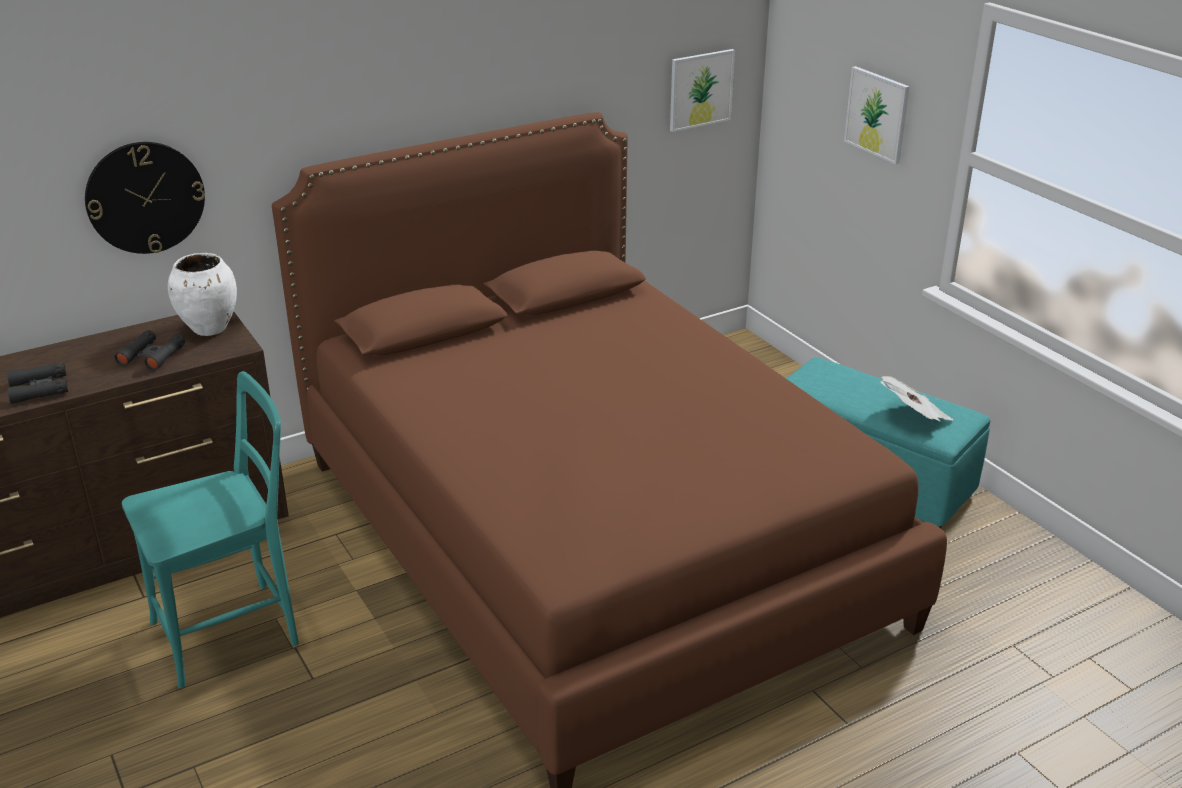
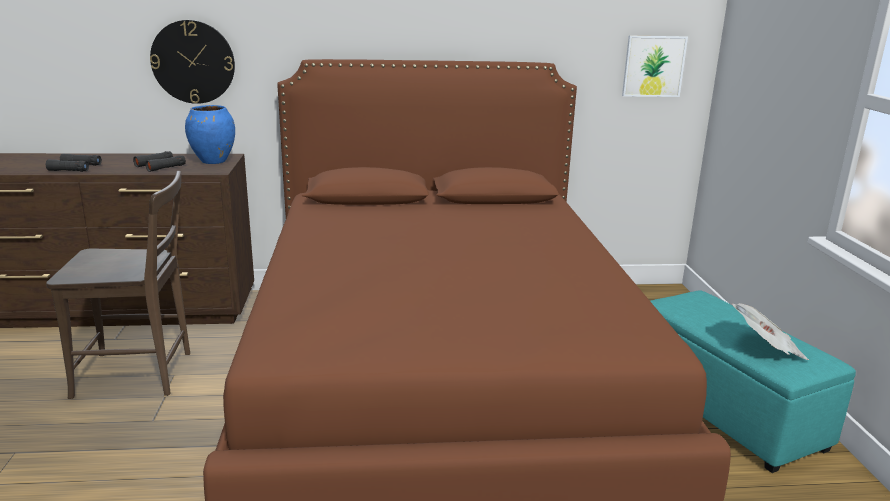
camera: 25 degrees right, 10 degrees down
(210, 329) = (214, 161): white vase -> blue vase
(233, 630) = (140, 374): turquoise chair -> brown chair
(877, 114) = (792, 76): picture -> none

